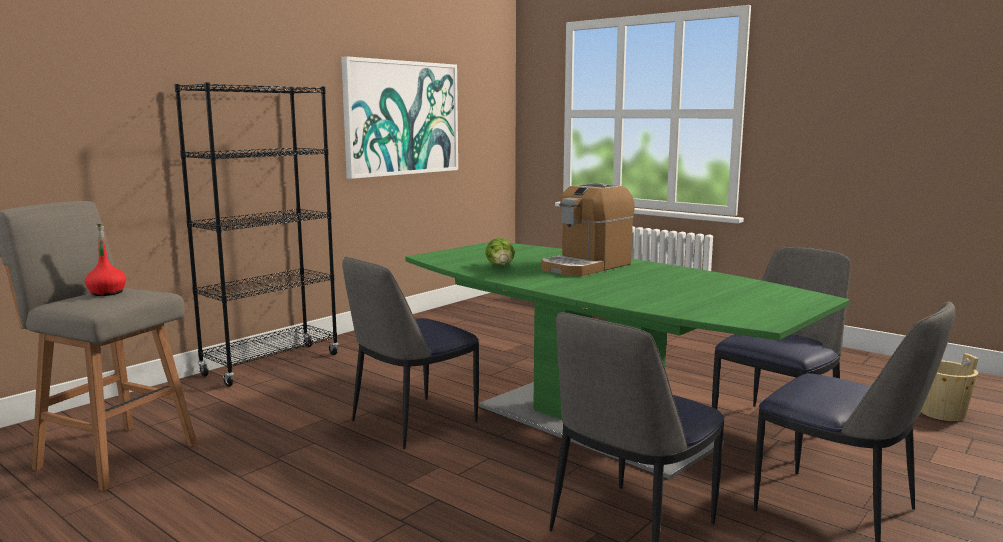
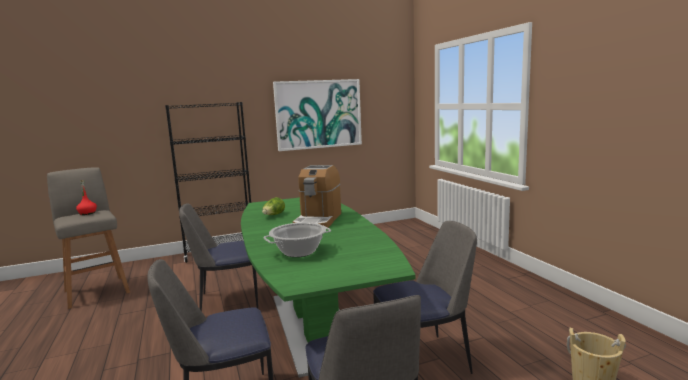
camera: 30 degrees right, 0 degrees up
(586, 266) = (318, 220): coffee machine -> coffee machine turned 60 degrees counterclockwise
(666, 296) = (299, 252): none -> cooking pot

